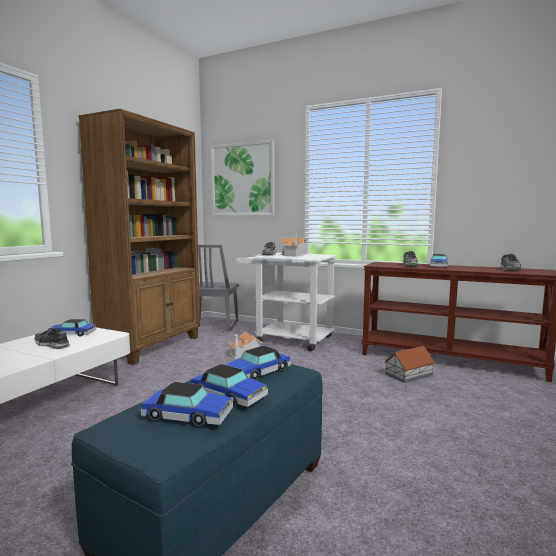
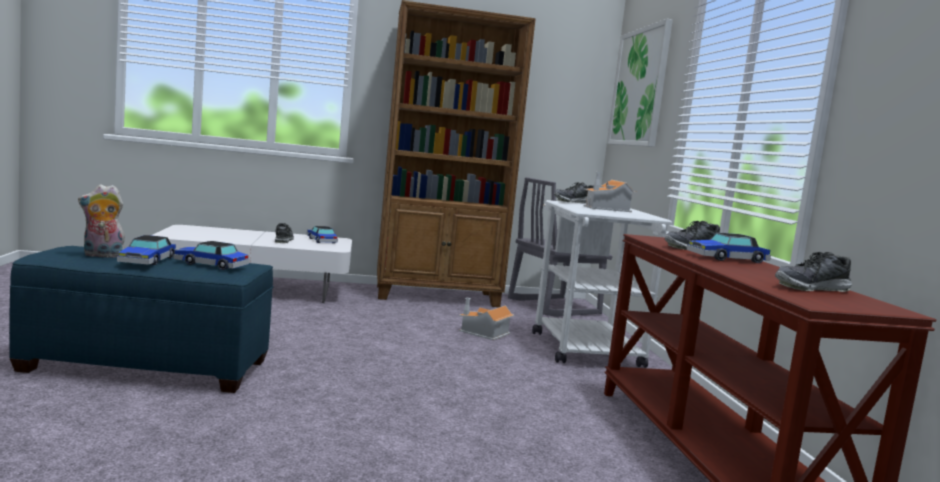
camera: 55 degrees right, 0 degrees up
(188, 415) = (102, 256): toy car -> plush toy
(408, 374) = (568, 428): toy house -> none

